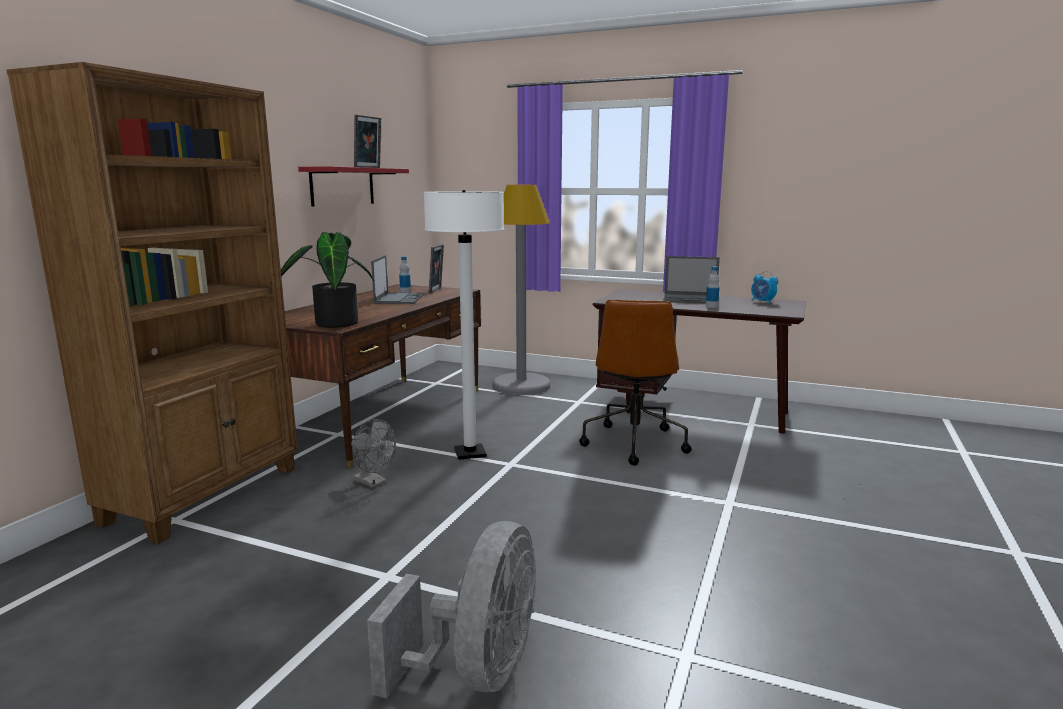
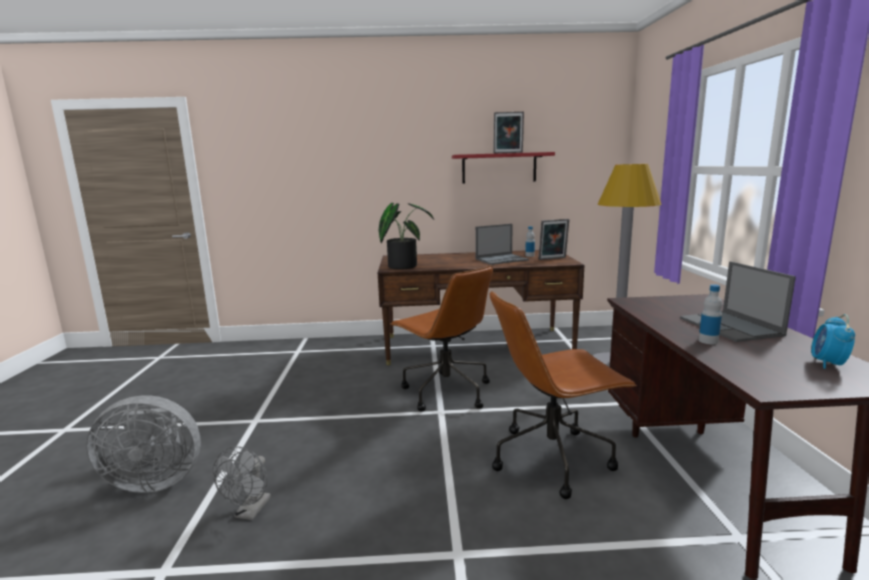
camera: 65 degrees right, 0 degrees up
(206, 494) = (327, 347): brown bookcase -> none
(373, 482) = (371, 378): grey fan -> grey fan (250, 512)
(470, 453) = (445, 392): white floor lamp -> brown office chair

